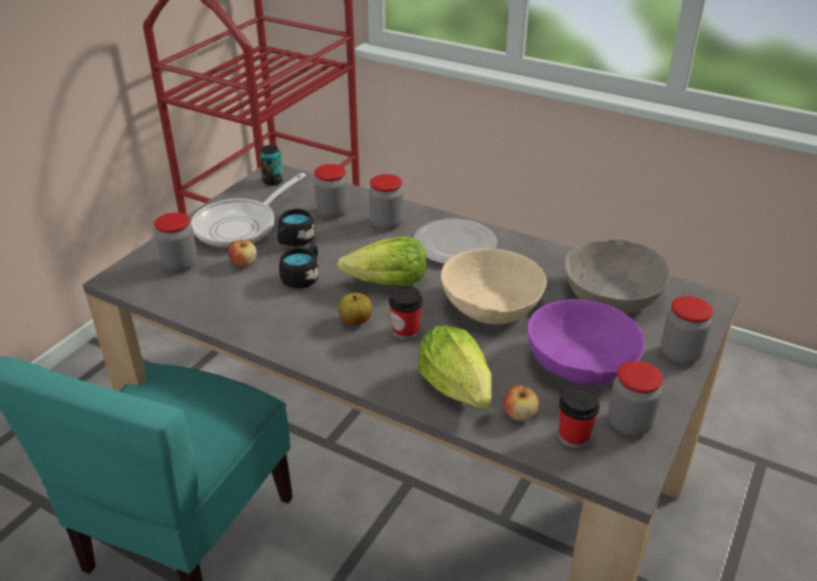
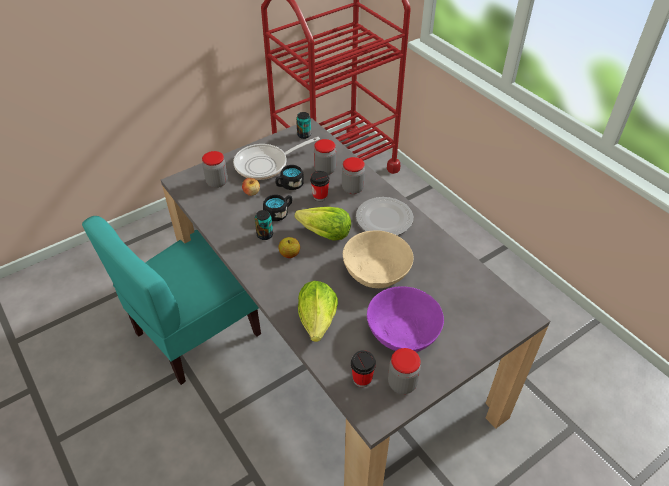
camera: 25 degrees right, 10 degrees up
(301, 308) = (265, 235): none -> can
(405, 332) = (313, 272): cup -> cup (320, 196)
(519, 415) = (341, 352): apple -> none
(611, 296) = (459, 290): grey bowl -> none
(680, 354) = (472, 349): jar -> none

